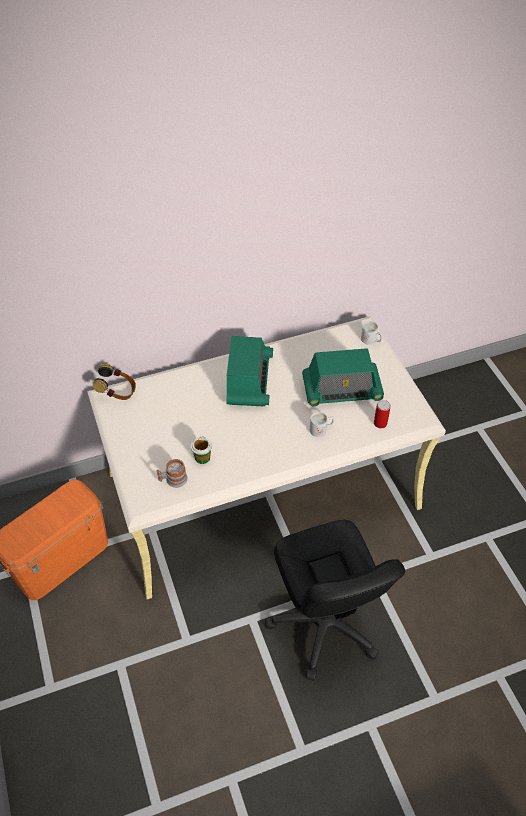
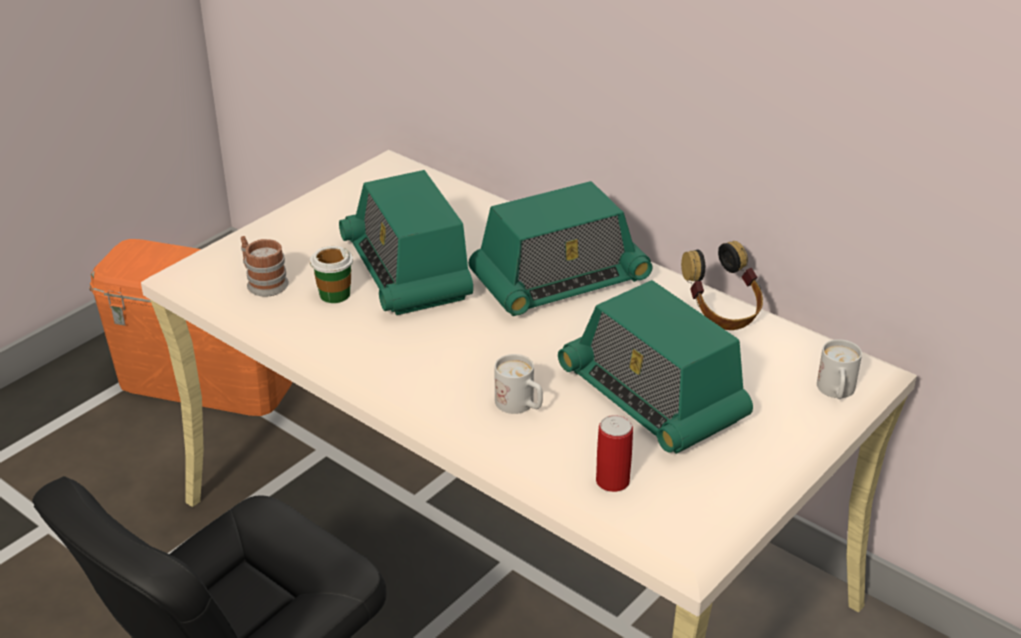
camera: 60 degrees right, 15 degrees down
(117, 392) = (405, 169): headphones -> headphones (722, 312)
(204, 426) = (407, 271): none -> radio

